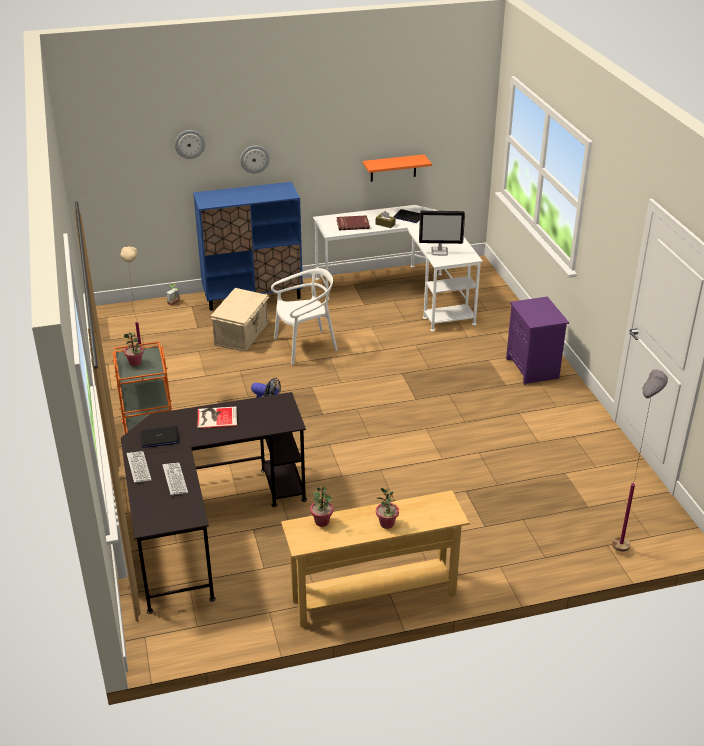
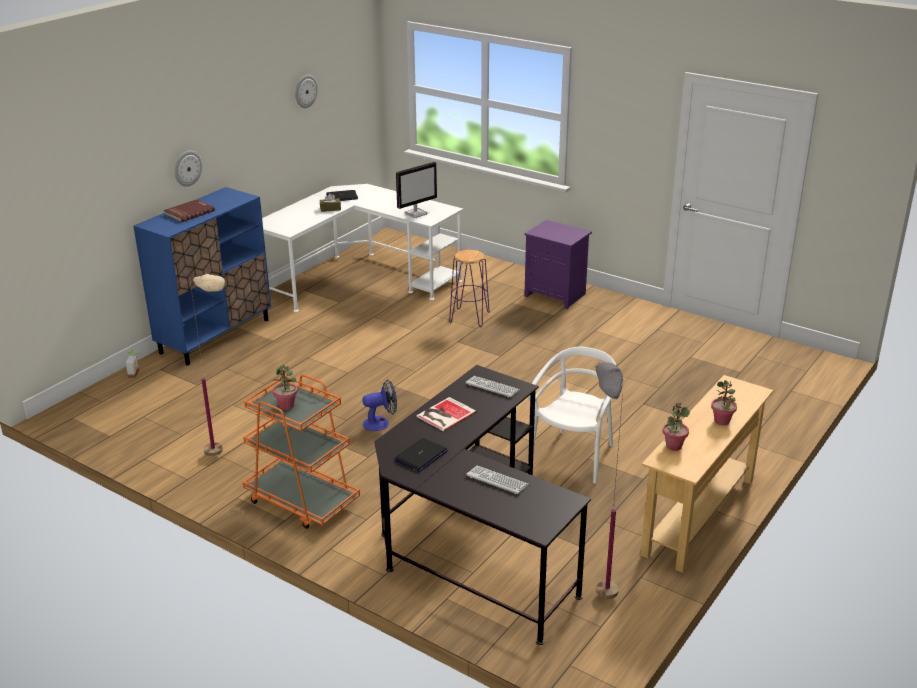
camera: 40 degrees left, 5 degrees down
(139, 467) = (445, 489): keyboard -> keyboard (492, 387)
(190, 144) = (122, 164): wall clock -> wall clock (305, 91)
(242, 334) = (256, 371): beige storage box -> none
(305, 346) = (336, 356): white chair -> white chair (573, 456)
(352, 224) = (299, 218): red book -> red book (189, 212)
(393, 168) = (309, 149): orange shelf -> none
(437, 358) = (469, 317): none -> purple stool
(623, 539) = (794, 382): grey floor lamp -> grey floor lamp (599, 583)

